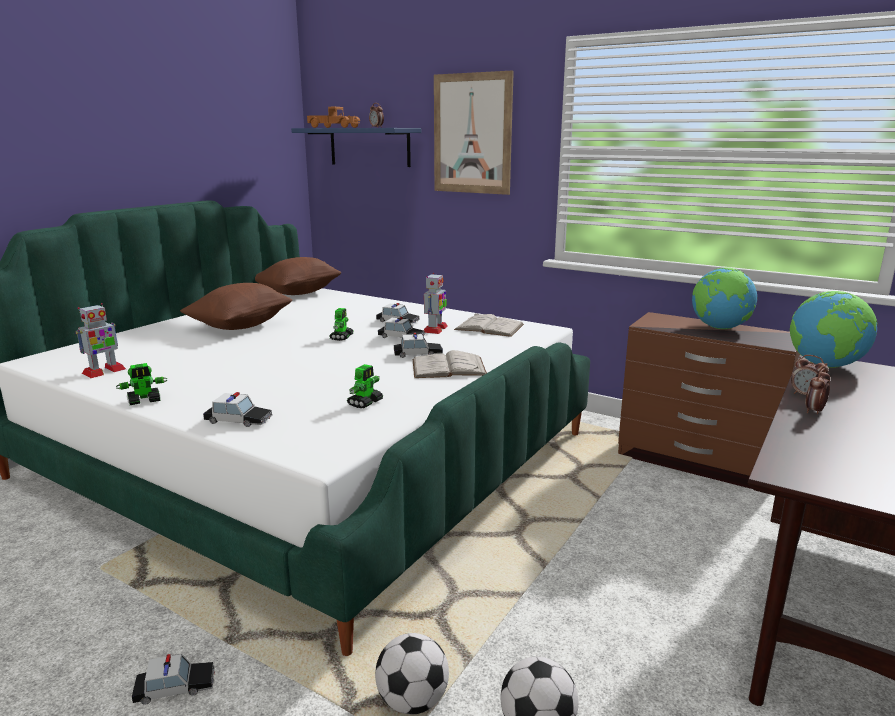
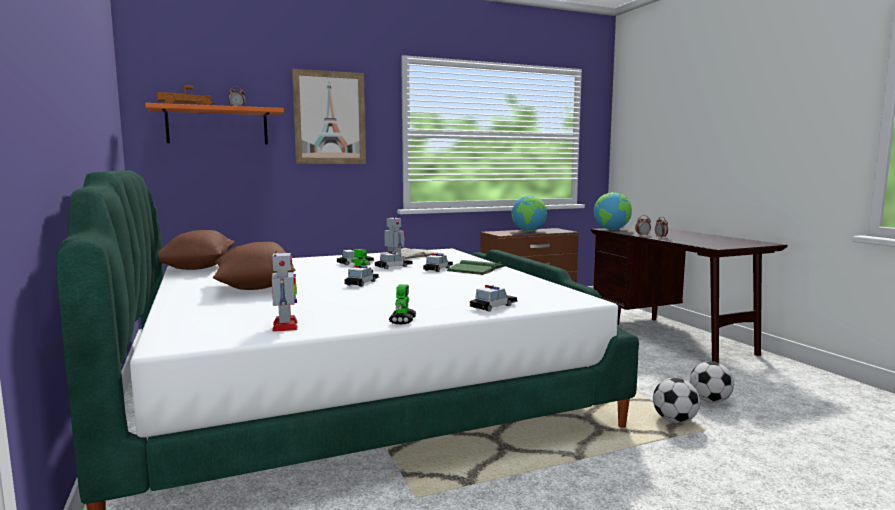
camera: 55 degrees left, 10 degrees down
(175, 687) = (614, 484): toy car -> toy car (362, 283)
(365, 403) = (509, 285): toy robot -> none
(369, 147) = (217, 126): blue shelf -> orange shelf
(448, 367) = (476, 268): white book -> green book

